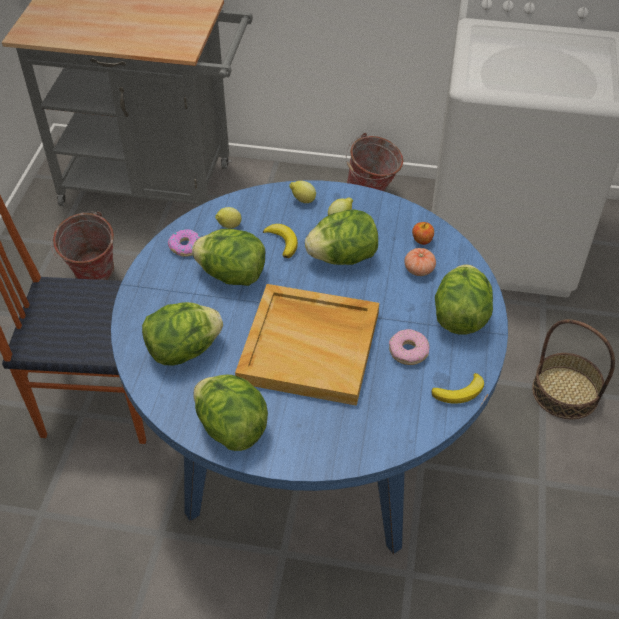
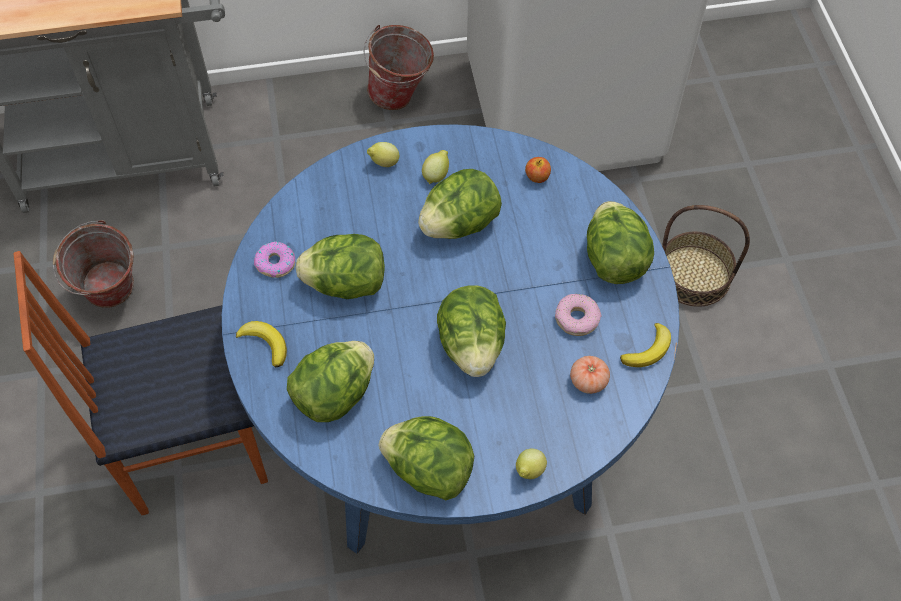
camera: 20 degrees left, 10 degrees up
(228, 227) = (314, 222): lemon -> lemon (529, 472)
(282, 242) = (384, 224): banana -> banana (265, 344)
(311, 346) = (472, 345): beige tray -> lettuce
(419, 269) = (548, 215): tomato -> tomato (588, 381)

